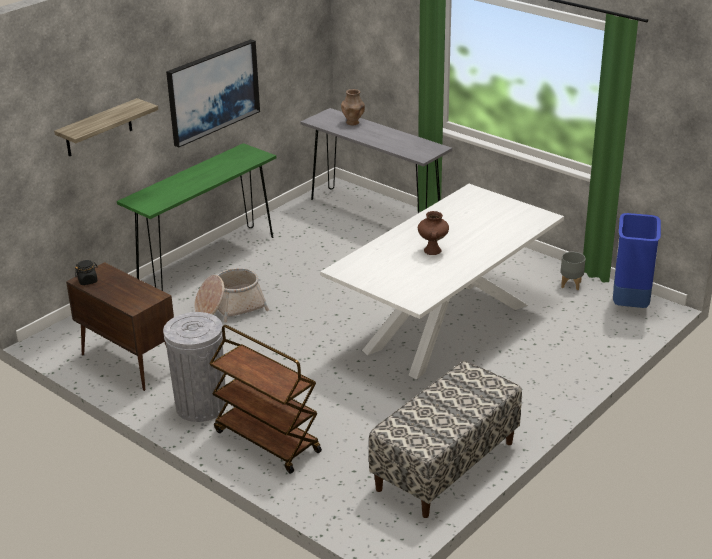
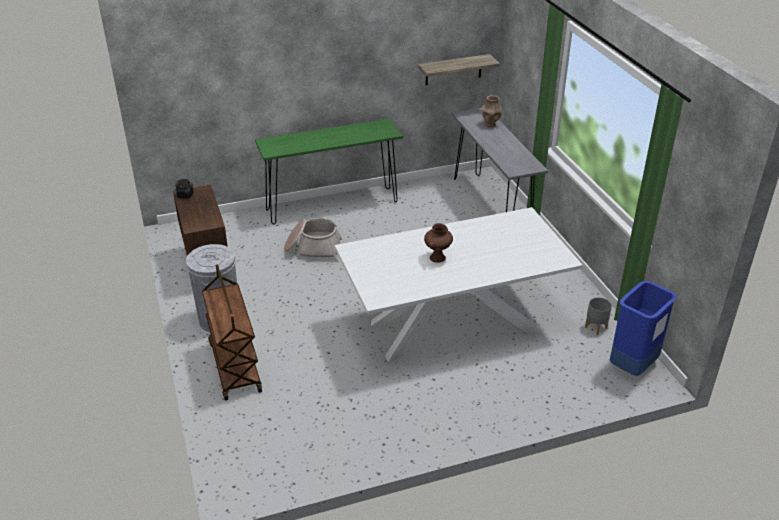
camera: 30 degrees right, 5 degrees up
(98, 128) = (242, 79): shelf -> shelf (453, 70)
(213, 91) = (362, 70): picture -> none
(446, 466) = (338, 447): bench -> none

